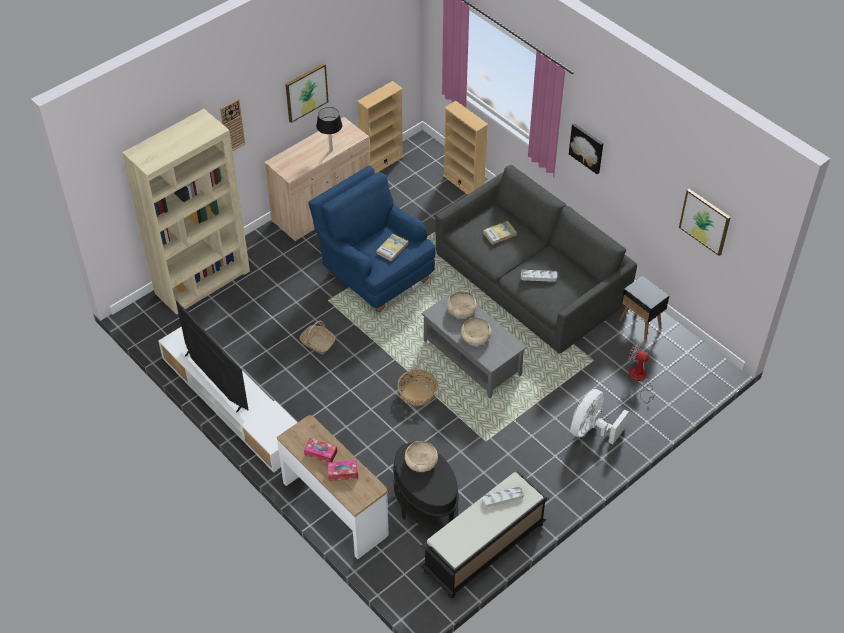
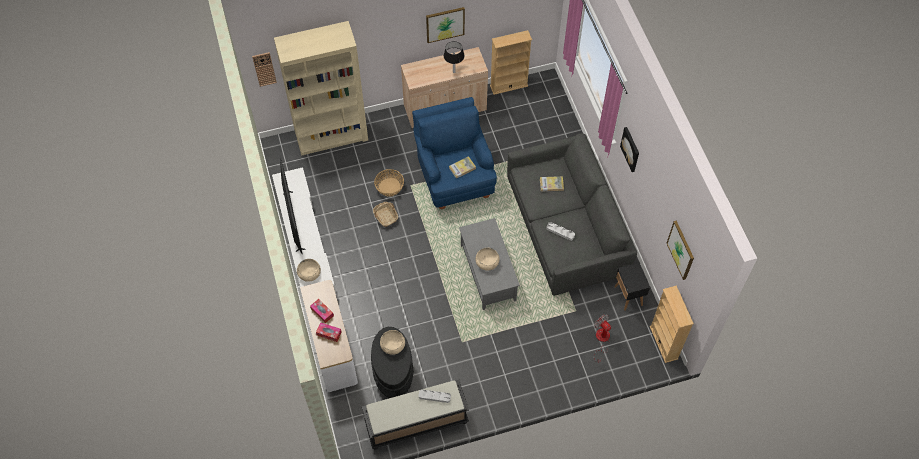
camera: 25 degrees right, 10 degrees up
(232, 126) = (374, 35): wall clock -> wall clock (264, 69)
(417, 393) = (434, 284): basket -> basket (389, 187)
(461, 310) = (489, 236): beige bowl -> beige bowl (309, 273)
(463, 184) = (560, 126): beige bookcase -> beige bookcase (663, 342)
(591, 430) = (543, 365): white fan -> none

